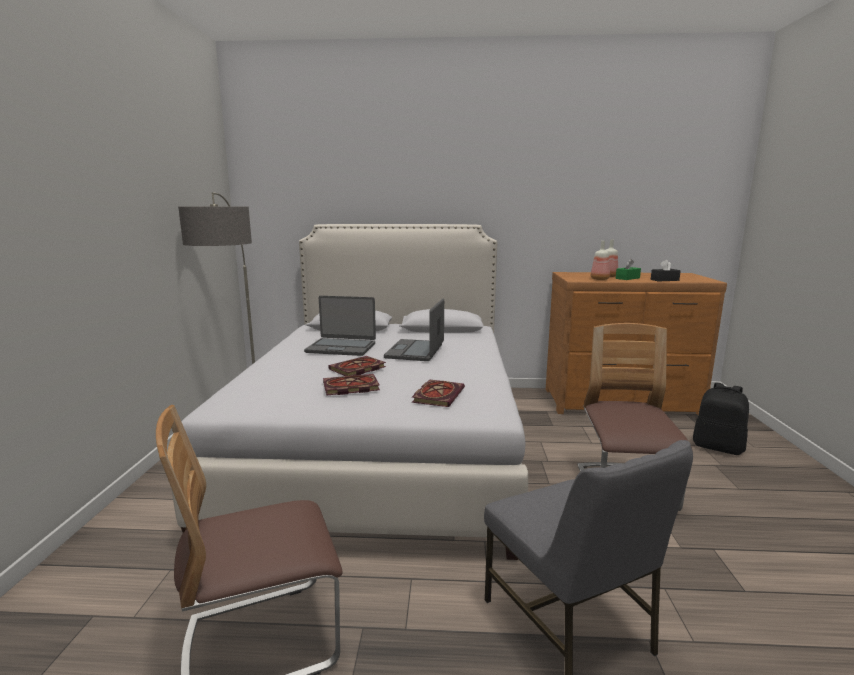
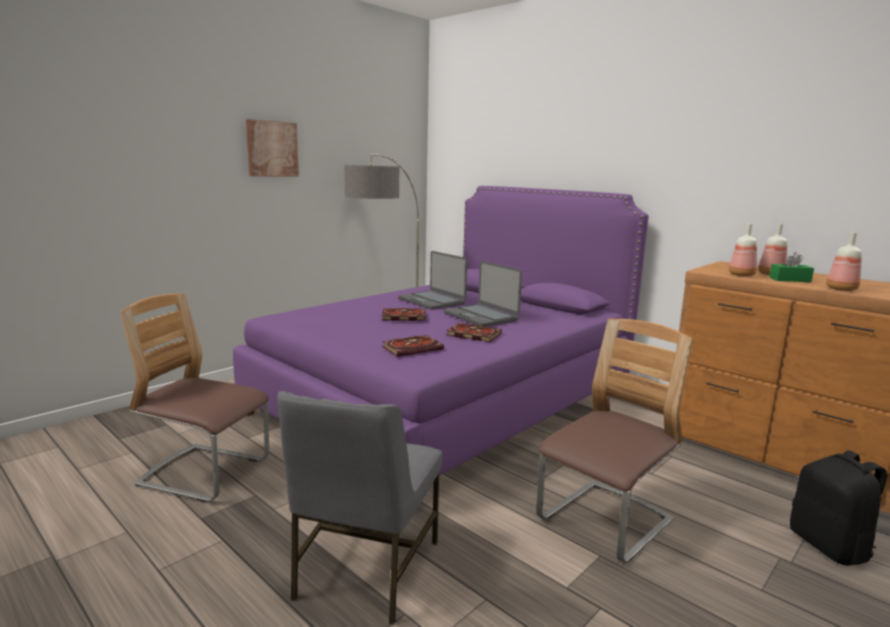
camera: 40 degrees right, 0 degrees up
(100, 186) = (272, 149): none -> picture
(349, 387) = (366, 326): book -> book (472, 334)
(382, 445) = (445, 401): white bed -> purple bed
(416, 351) = (481, 316): laptop -> laptop turned 90 degrees counterclockwise
(664, 280) = (840, 289): black tissue box -> bottle

